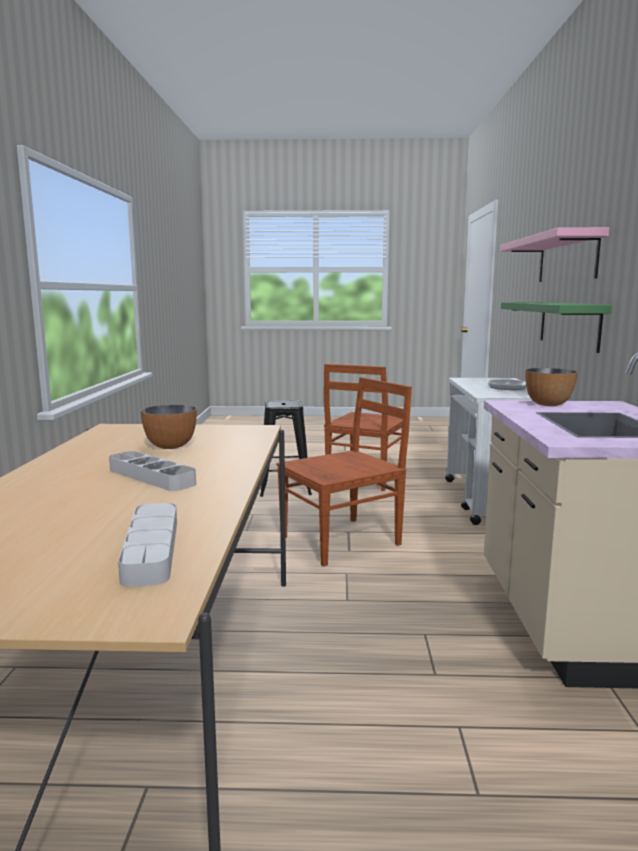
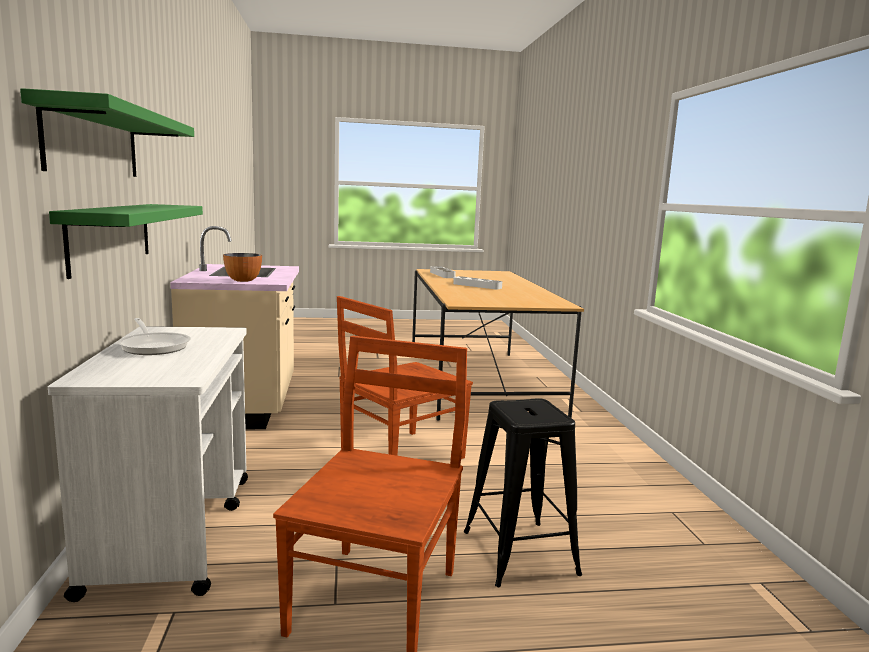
camera: 170 degrees right, 0 degrees up
(171, 446) = (496, 295): bowl -> none
(567, 259) = (94, 142): pink shelf -> green shelf

